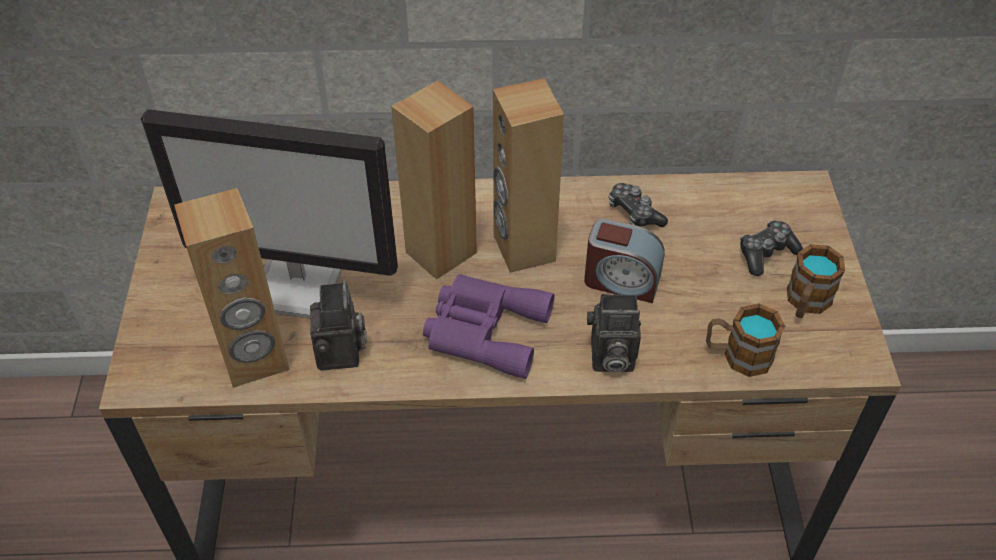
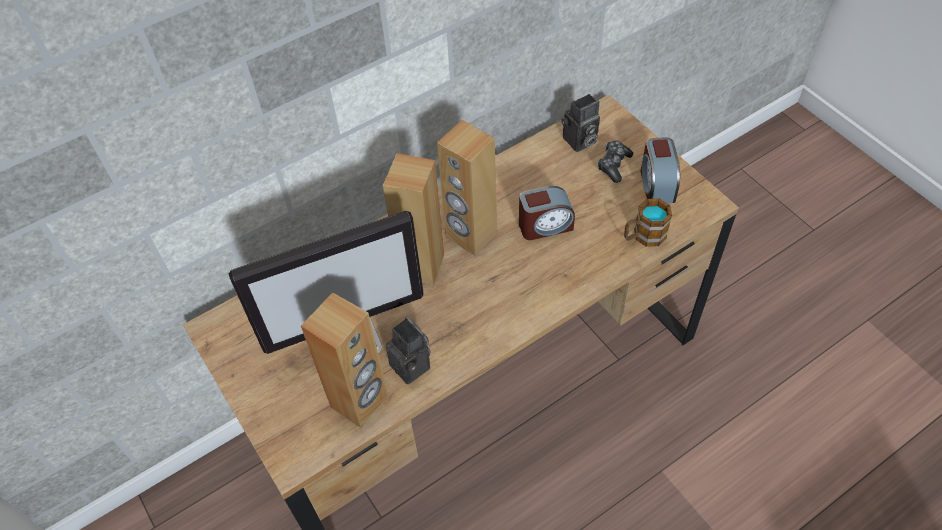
camera: 30 degrees left, 5 degrees up
(484, 329) = (488, 301): purple binoculars -> none
(609, 358) = (575, 278): camera -> camera (579, 142)
(634, 213) = (520, 178): game controller -> none
(805, 303) = (656, 184): mug -> alarm clock

